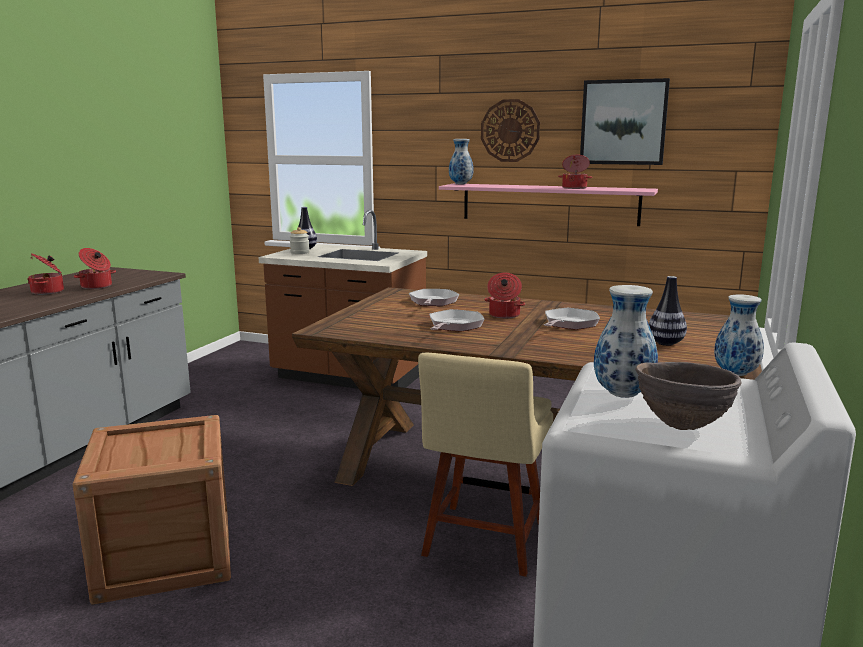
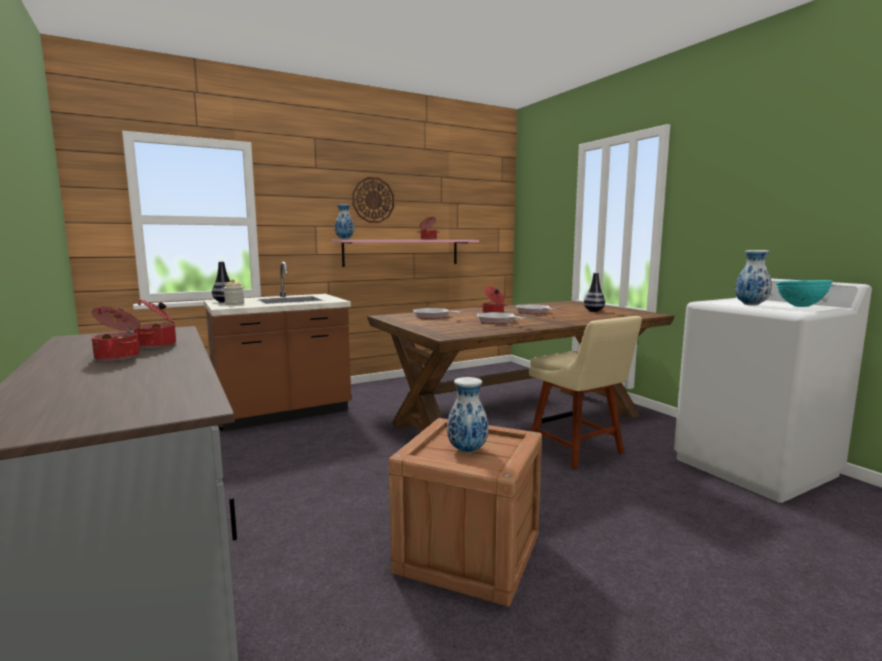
camera: 50 degrees left, 5 degrees down
(623, 122) = (443, 198): picture -> none
(683, 426) = (800, 306): brown bowl -> turquoise bowl
(736, 374) = (653, 314): vase -> vase (467, 450)

